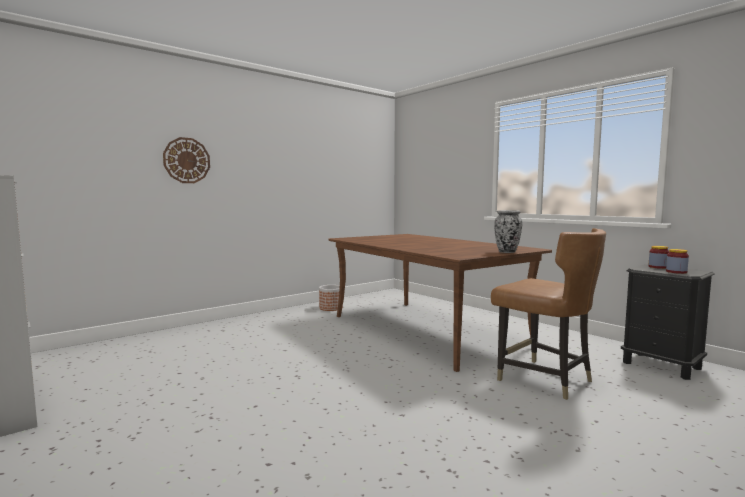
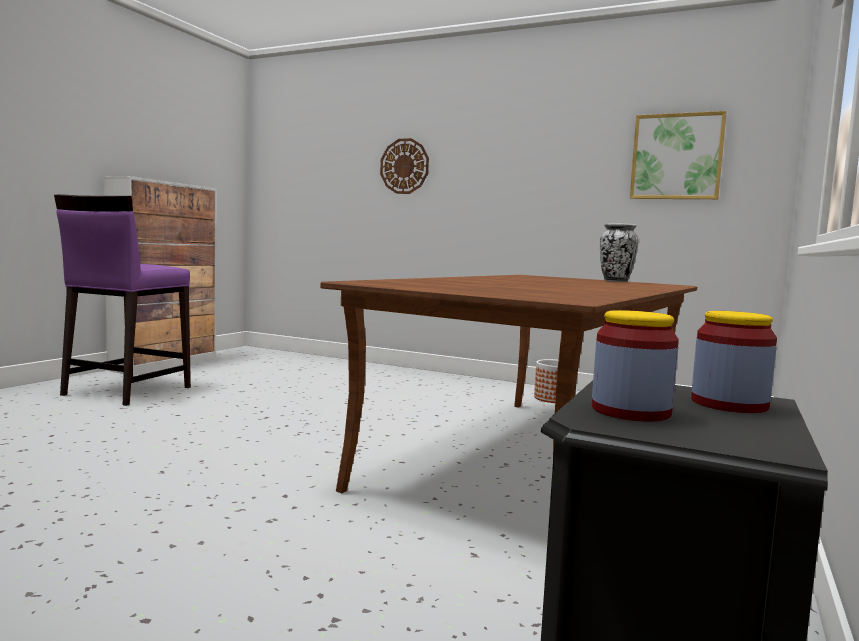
camera: 65 degrees right, 0 degrees up
(123, 429) = (126, 391): none -> purple stool
(354, 166) = (676, 157): none -> picture
(507, 252) = (469, 291): vase -> vase (615, 281)
(545, 379) = (349, 568): brown chair -> none

